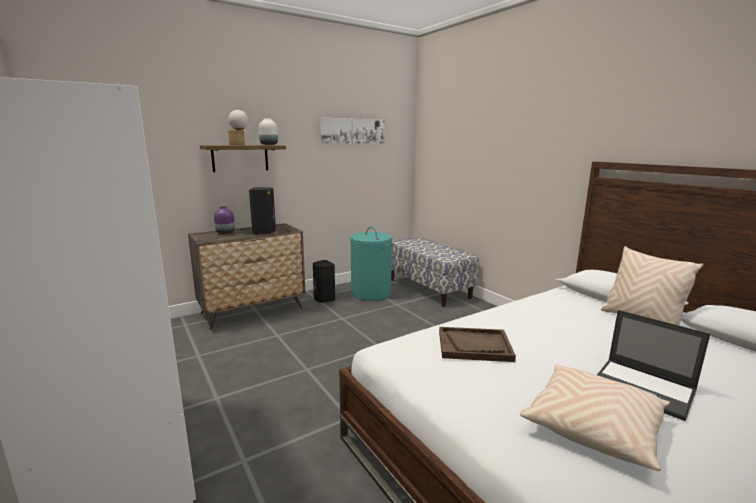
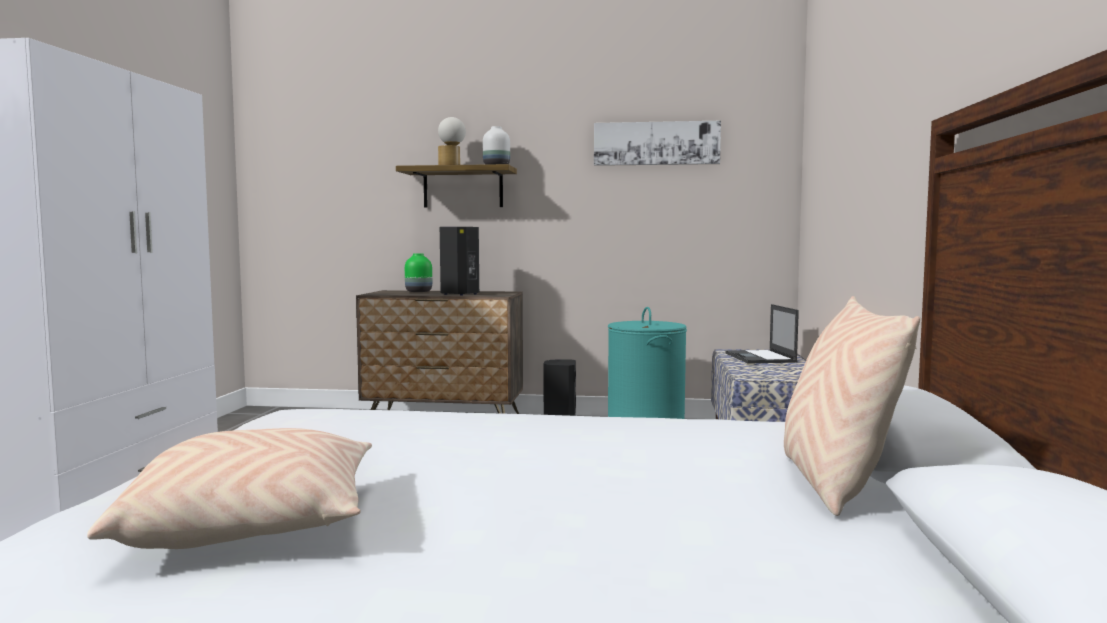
camera: 40 degrees right, 10 degrees down
(225, 232) = (418, 292): purple vase -> green vase
(474, 346) = (392, 427): brown tray -> none
(644, 388) = (466, 528): laptop -> laptop (761, 358)

